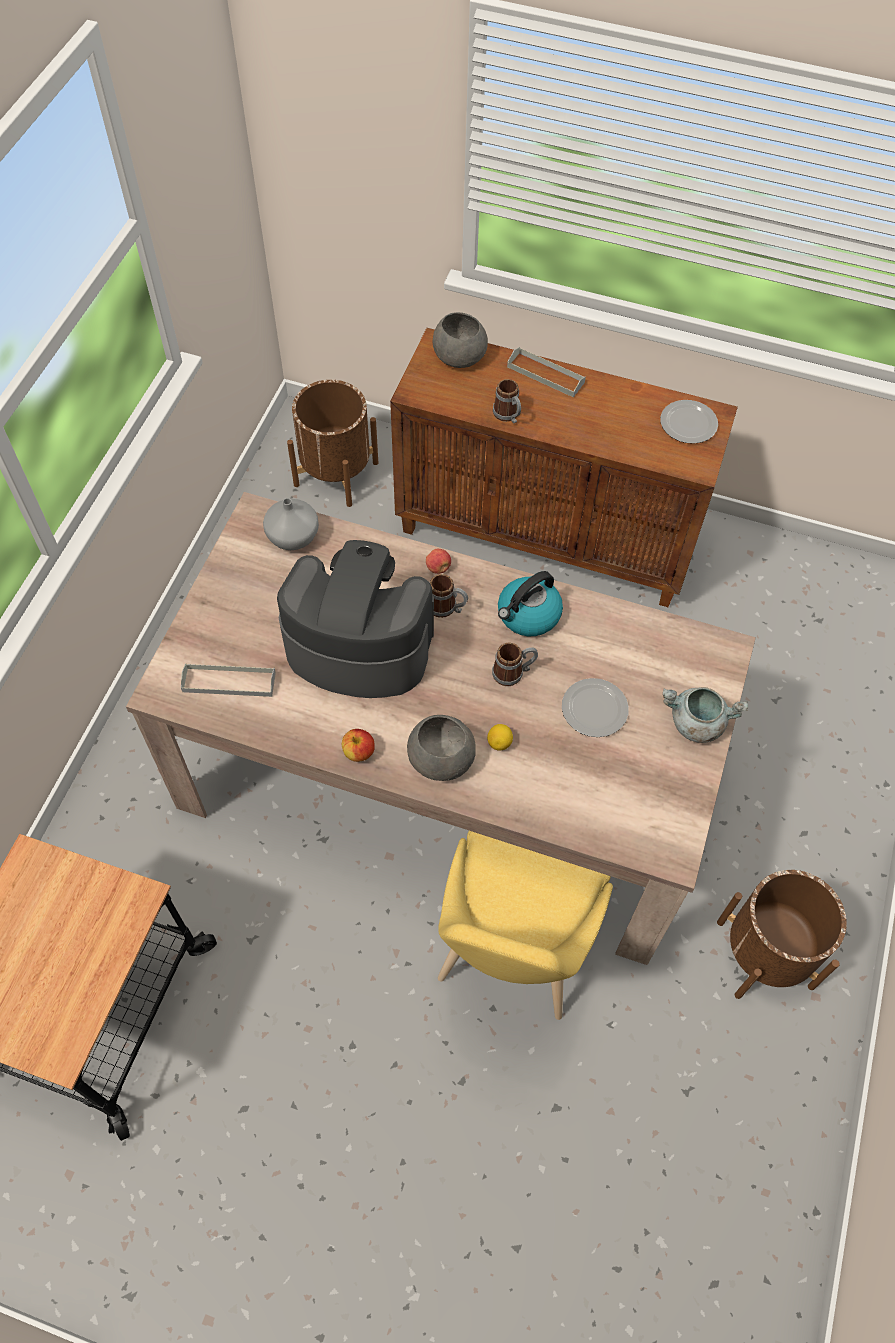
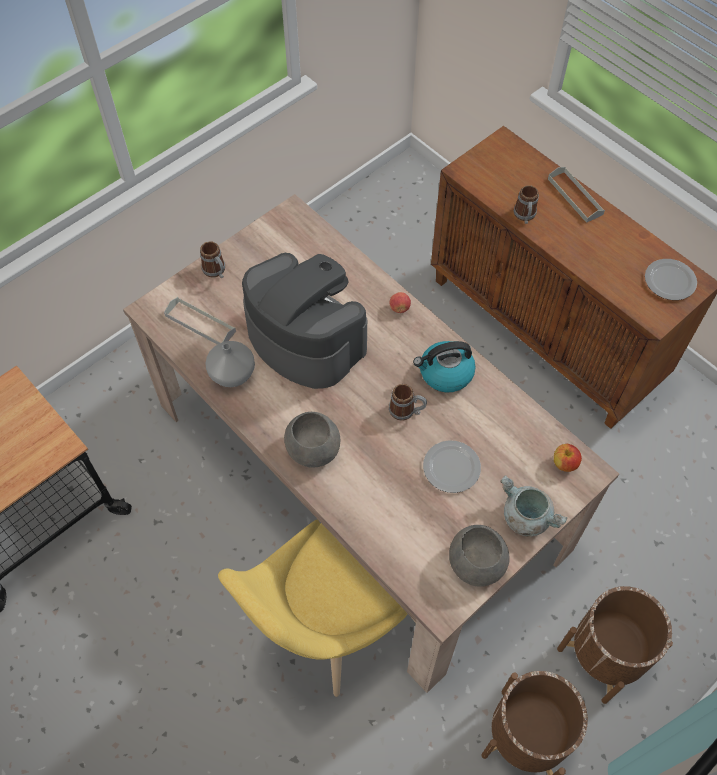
camera: 30 degrees right, 0 degrees up
(292, 537) = (307, 241): grey vase -> grey vase (231, 374)
(336, 474) = (411, 218): brown planter -> brown planter (604, 655)
(359, 752) = (257, 416): apple -> apple (564, 464)
(447, 608) = (387, 340): mug -> mug (216, 271)
(458, 355) = (514, 156): grey bowl -> grey bowl (475, 561)
(499, 742) = (363, 458): lemon -> none

